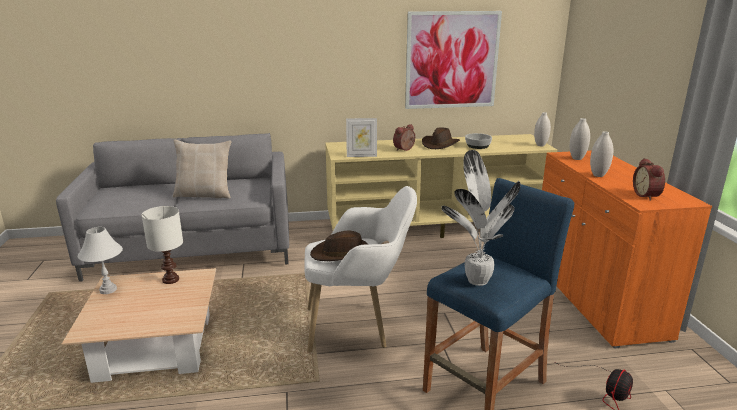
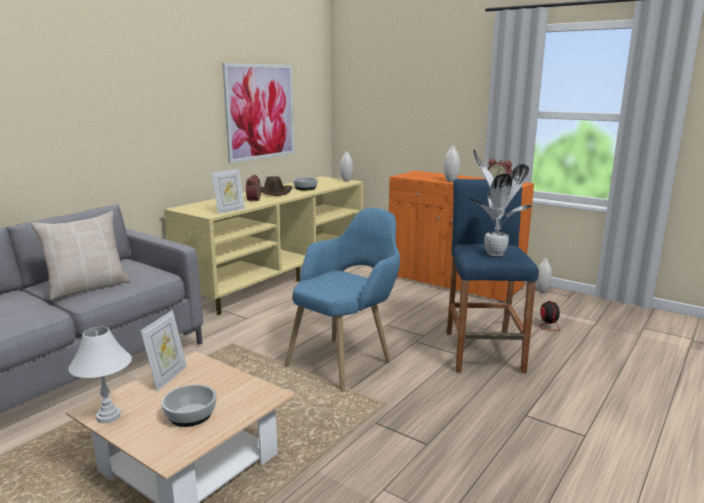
camera: 45 degrees left, 5 degrees down
(134, 312) = (190, 415): none -> bowl
(171, 279) = (168, 377): white table lamp -> picture frame
(343, 254) = (340, 284): brown hat -> none
(358, 327) = (347, 359): white armchair -> blue armchair
(577, 158) = (415, 176): white vase -> white vase (541, 291)

